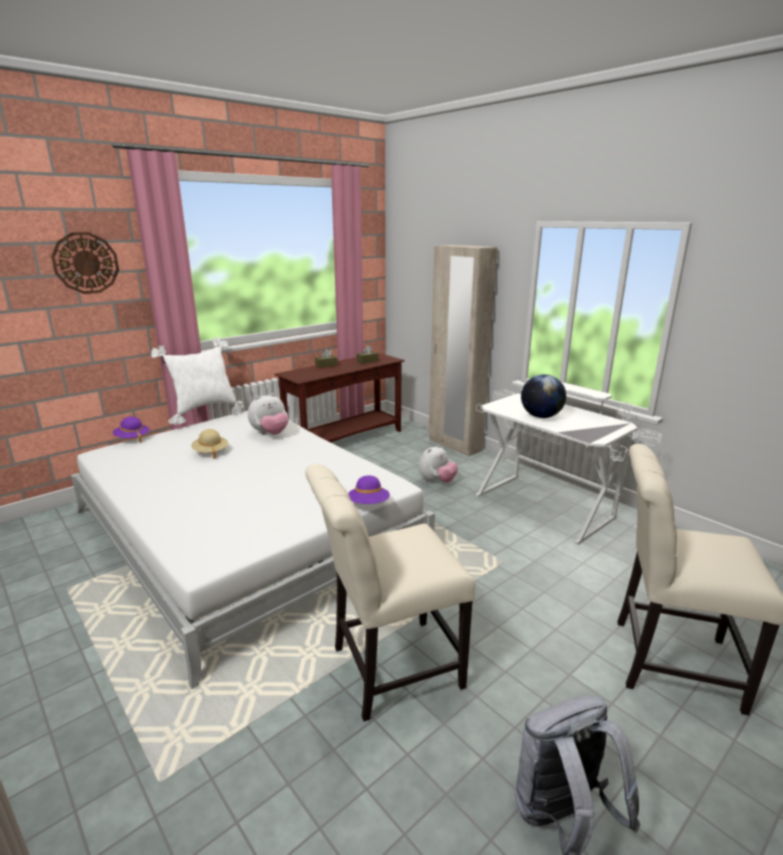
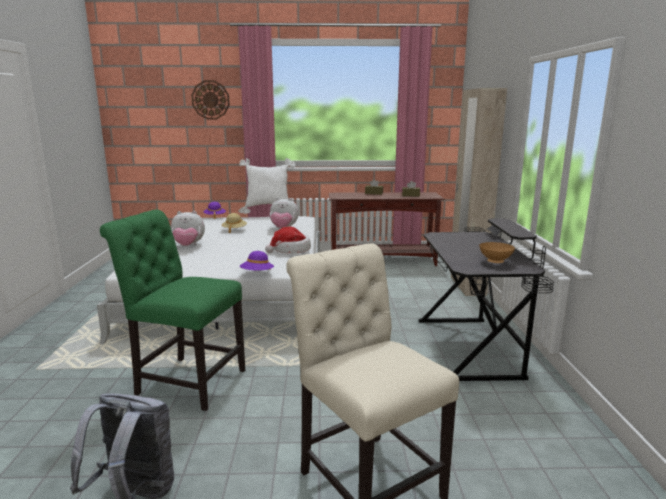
camera: 40 degrees right, 5 degrees down
(336, 461) = (290, 250): none -> hat
(388, 669) = (186, 380): beige chair -> green chair
(437, 481) = (405, 303): plush toy -> plush toy (188, 246)
(541, 416) = (460, 247): globe -> none
(546, 505) = (471, 347): white desk -> black desk
(593, 425) = (495, 262): none -> brown bowl

